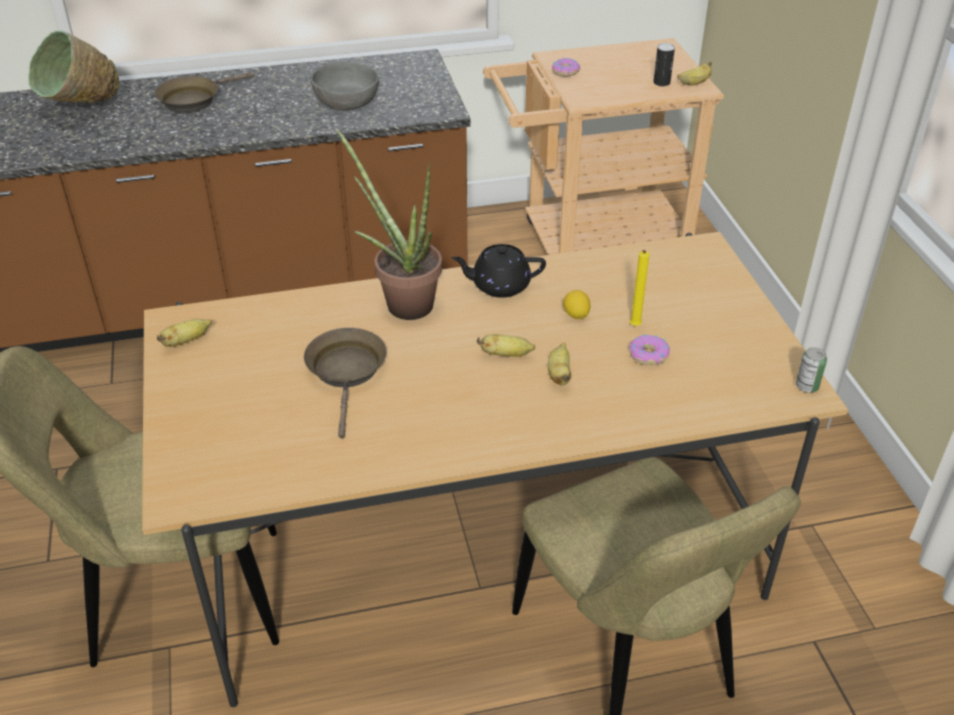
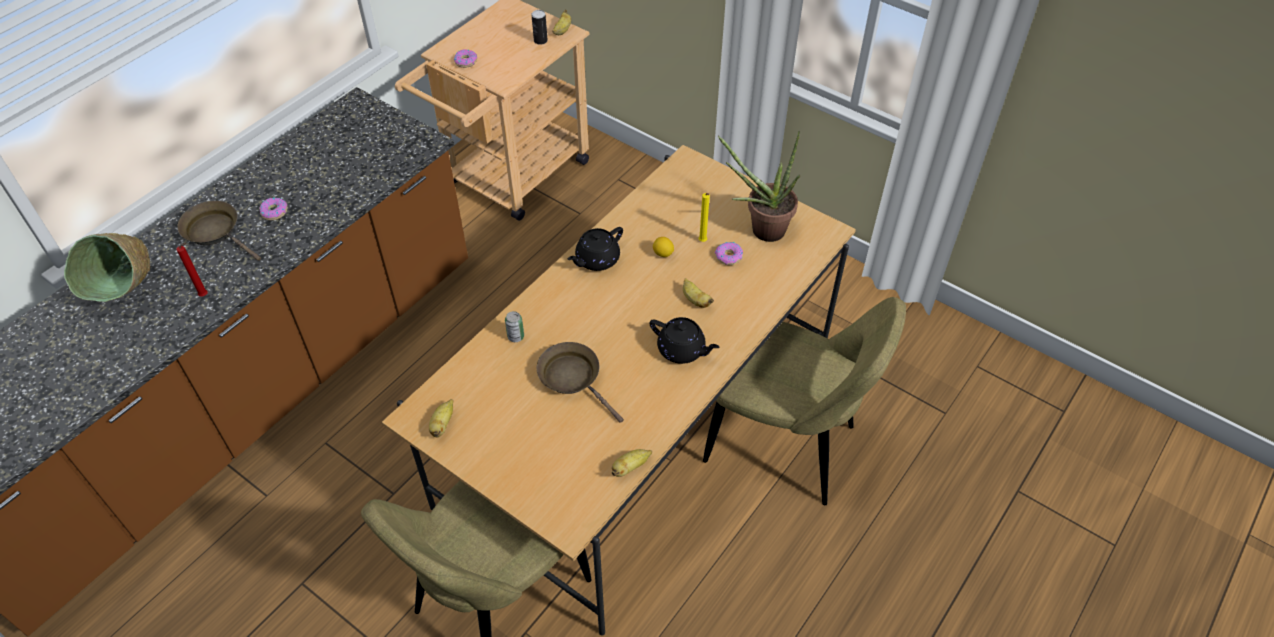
camera: 40 degrees left, 10 degrees up
(127, 138) = (205, 295): none -> red candle
(194, 100) = (216, 232): brown frying pan -> brown frying pan turned 120 degrees clockwise
(253, 106) = (274, 212): none -> donut
(347, 101) = (345, 170): grey bowl -> none
(402, 301) = (550, 308): potted plant -> potted plant (760, 230)
(488, 412) = (682, 350): none -> black teapot
(506, 355) = (652, 306): banana -> banana (630, 467)
(807, 386) = (825, 227): can -> can (516, 337)

